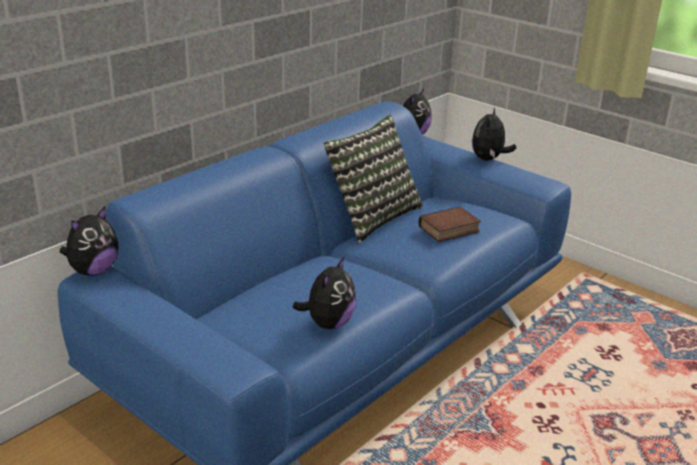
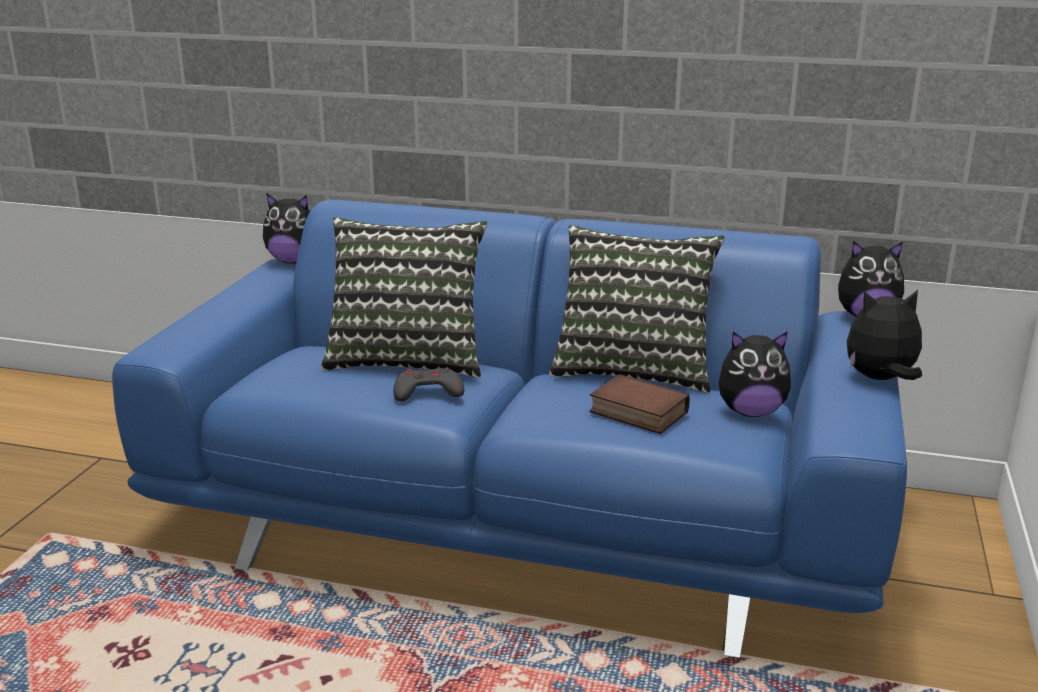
camera: 65 degrees right, 5 degrees down
(296, 280) = (407, 358): none -> pillow
(328, 323) = (318, 390): plush toy -> plush toy (750, 411)
(366, 283) = (427, 391): none -> grey game controller

